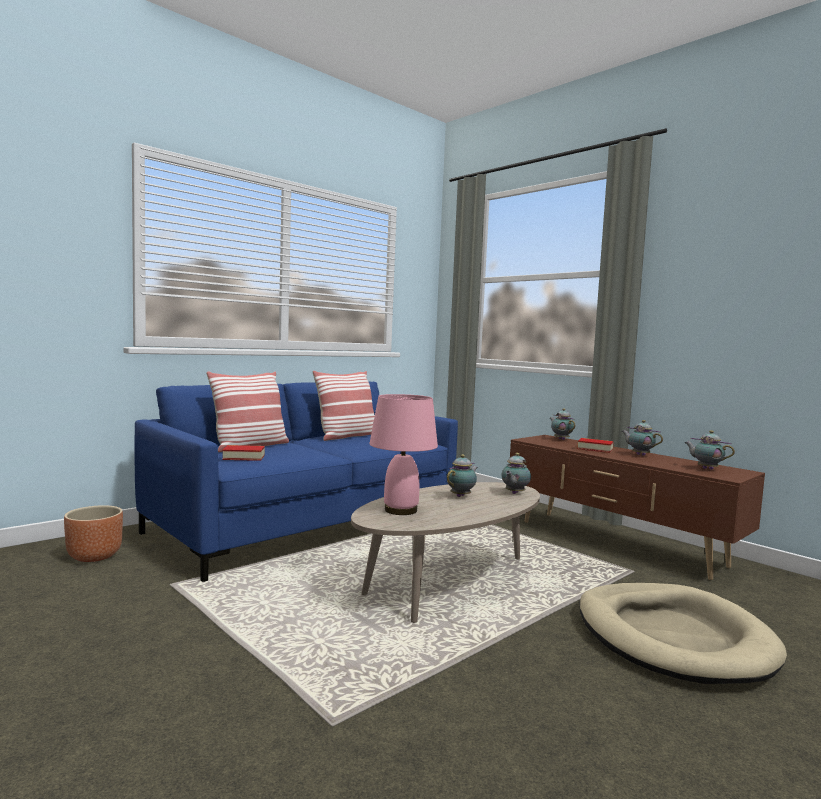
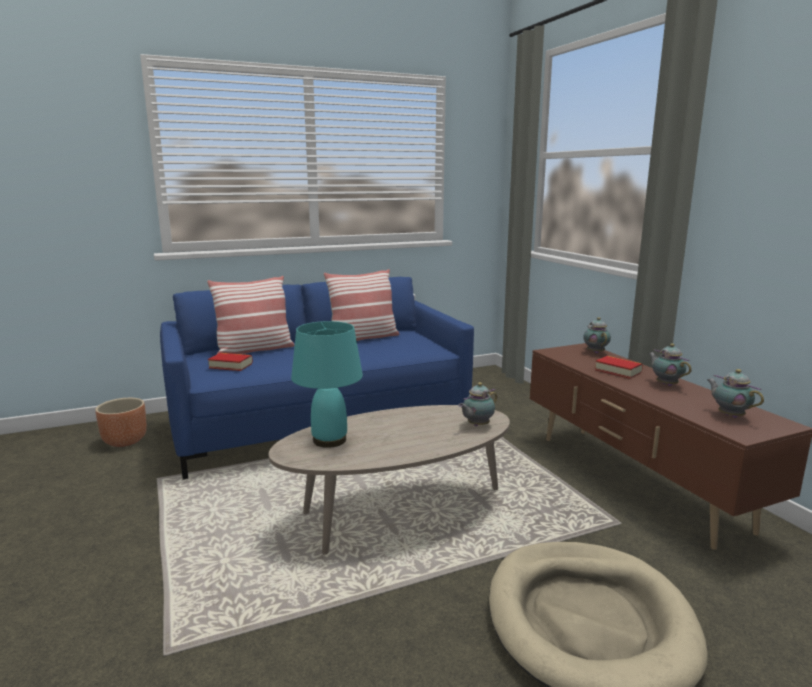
camera: 20 degrees right, 10 degrees up
(401, 510) = (330, 440): pink table lamp -> turquoise table lamp
(461, 496) = (414, 425): teapot -> none

